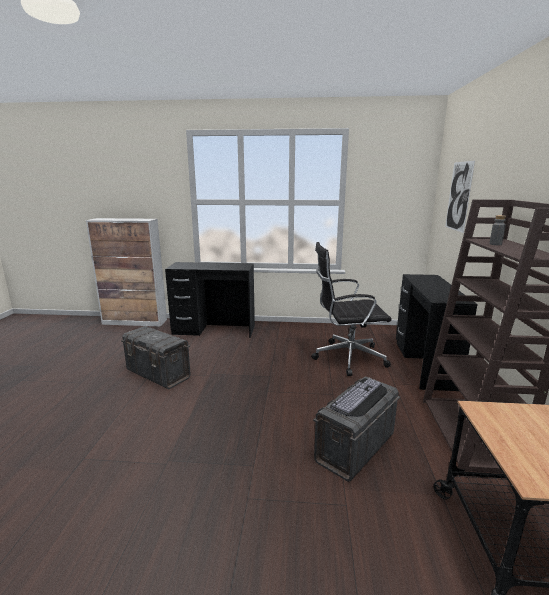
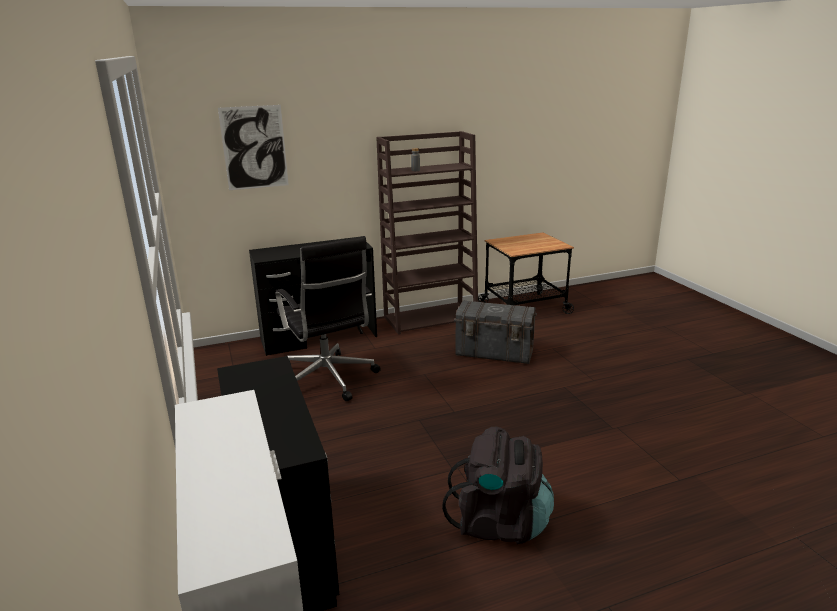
camera: 115 degrees left, 5 degrees up
(158, 374) = (499, 522): grey storage box -> black backpack
(361, 398) = (494, 308): keyboard -> none

